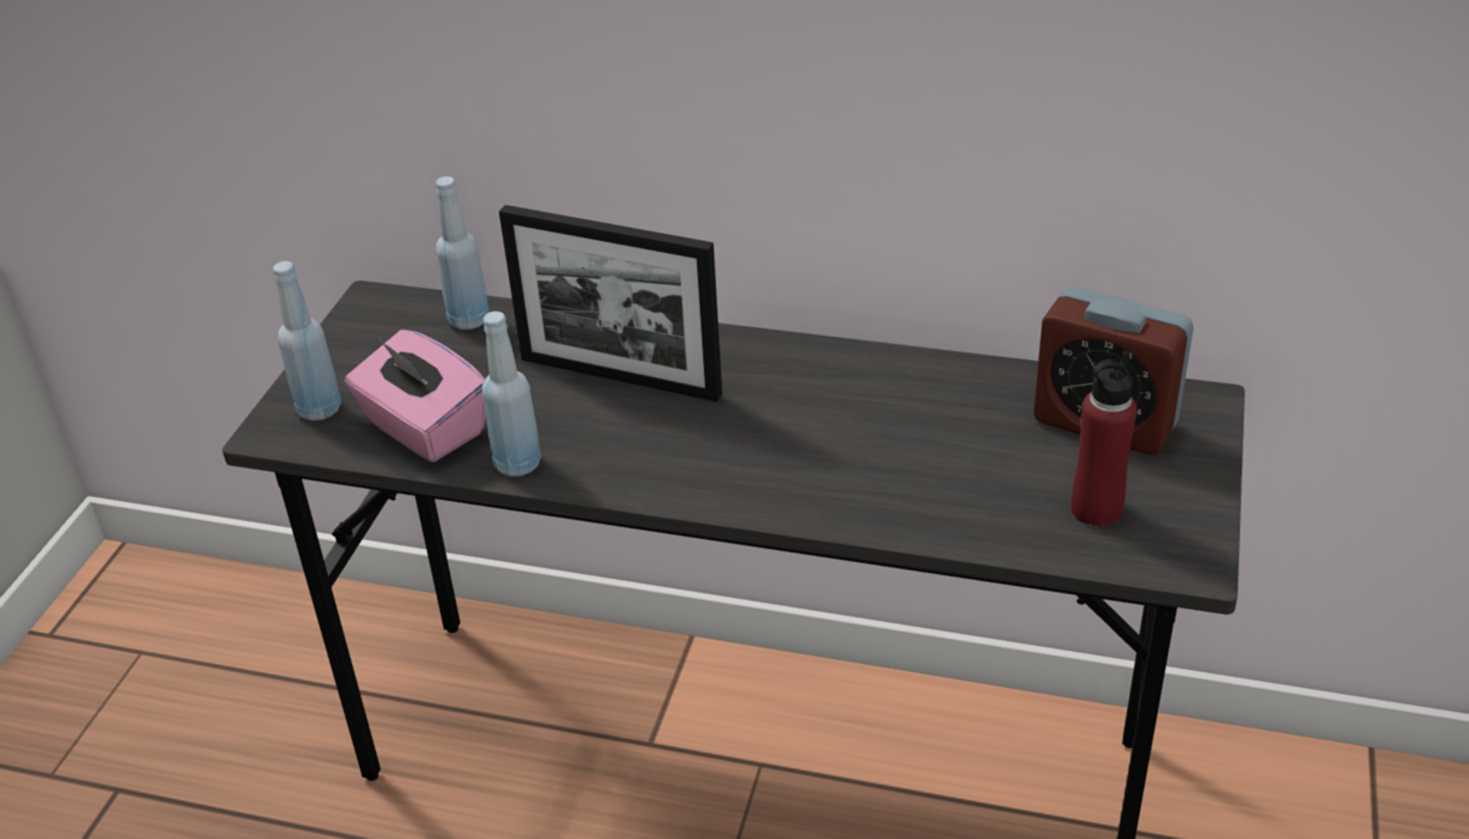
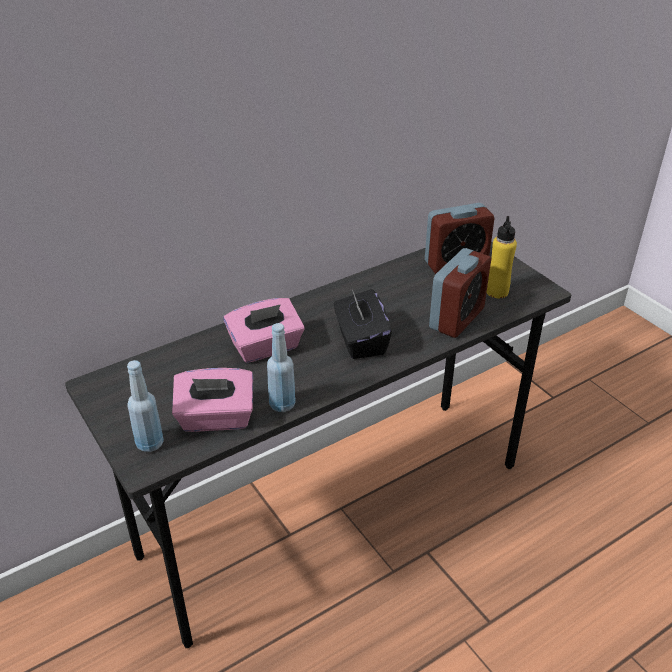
camera: 50 degrees left, 0 degrees up
(469, 320) = (157, 365): blue bottle -> none
(620, 377) = (266, 347): picture frame -> pink tissue box
(752, 447) = (360, 341): none -> black tissue box
(950, 508) = (456, 318): none -> alarm clock
(1096, 510) = (497, 292): red bottle -> yellow bottle

